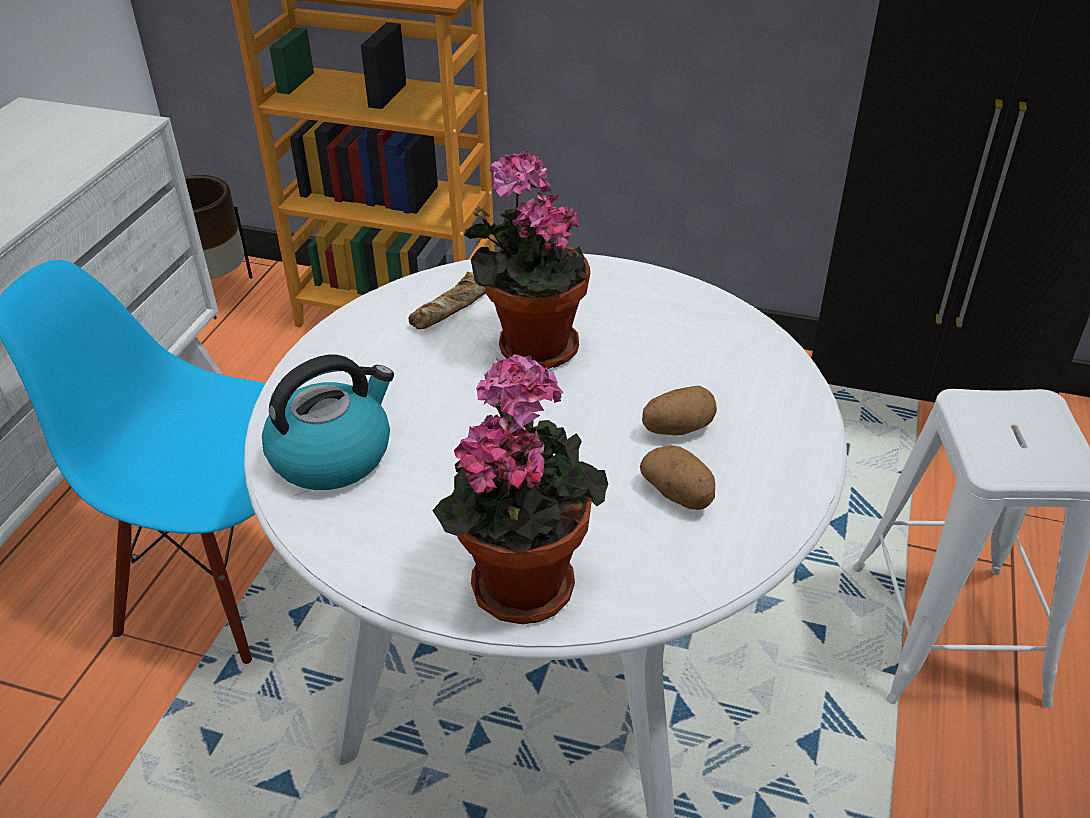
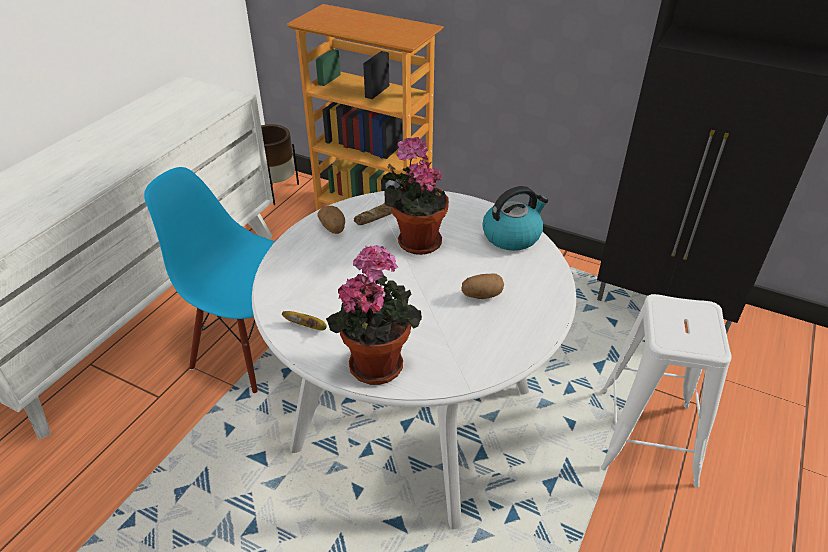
camera: 10 degrees right, 0 degrees up
(333, 454) = (297, 285): kettle -> kettle (512, 236)
(373, 530) = (308, 327): none -> banana
(679, 494) = (471, 330): potato -> potato (333, 228)

